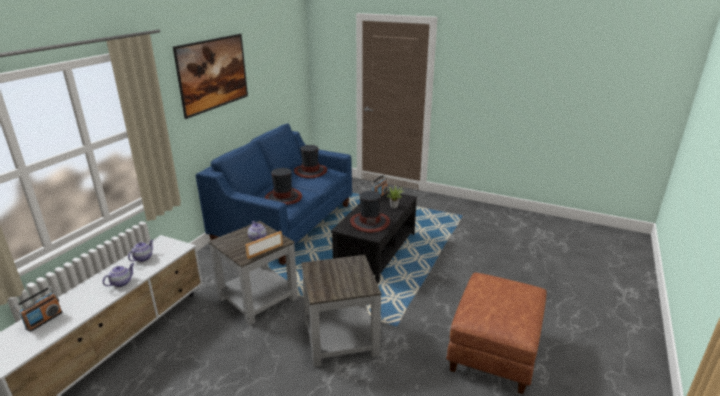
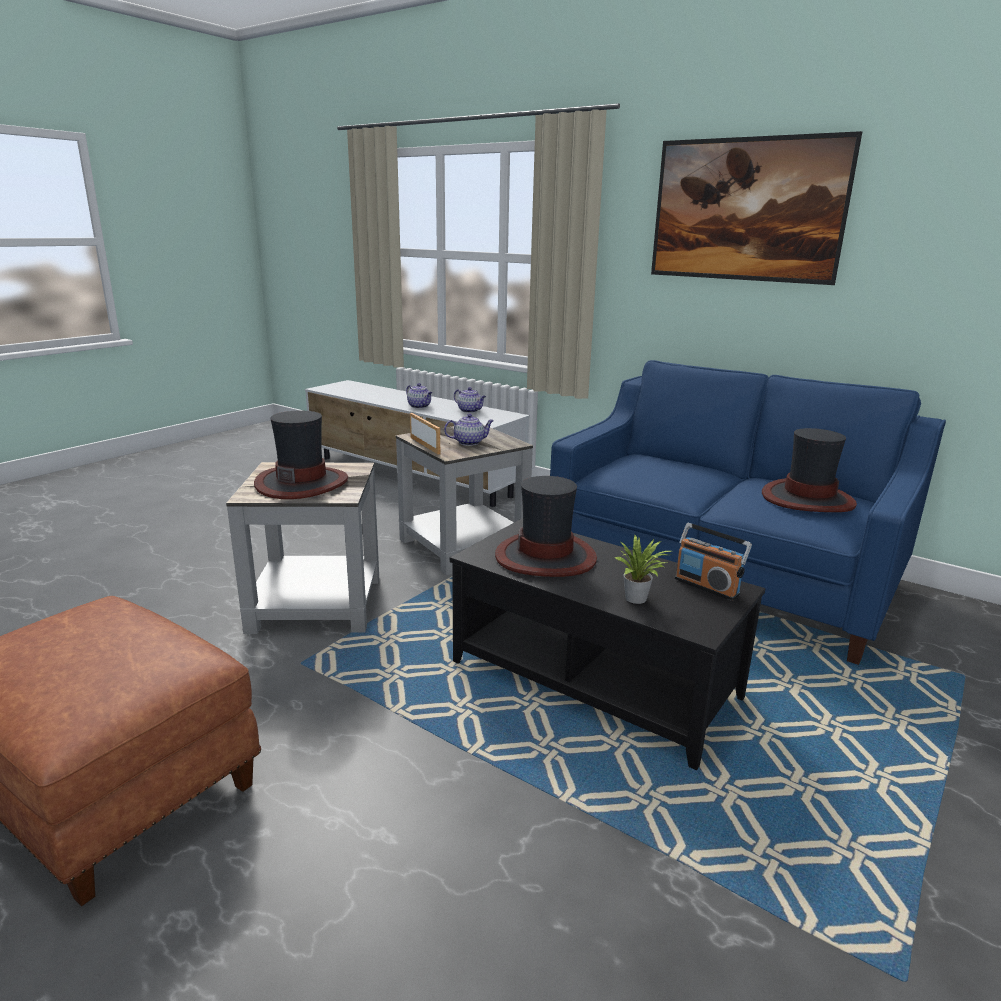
camera: 100 degrees right, 5 degrees down
(44, 320) = (374, 391): radio -> none
(283, 197) = (649, 472): hat -> hat (302, 483)

